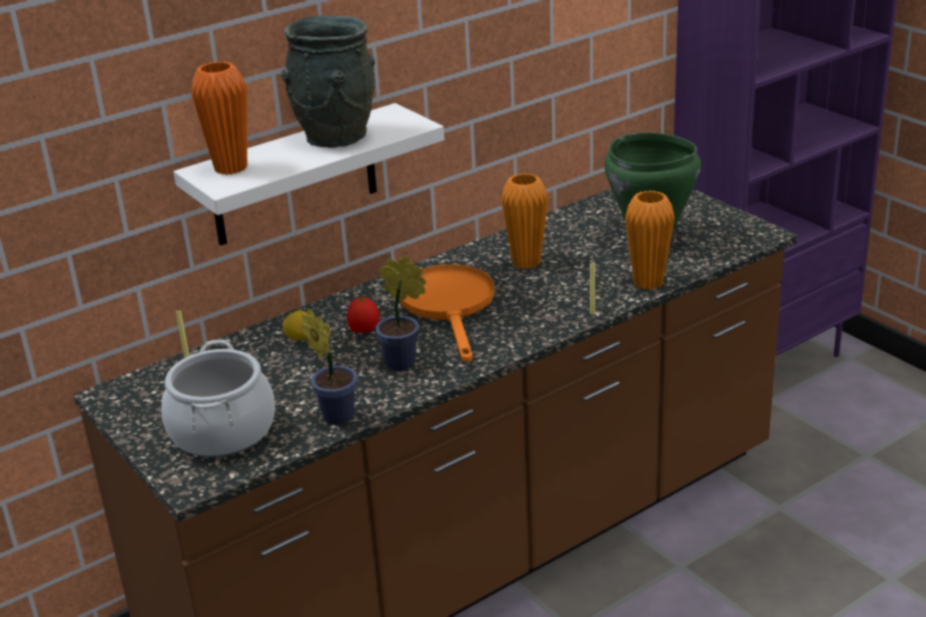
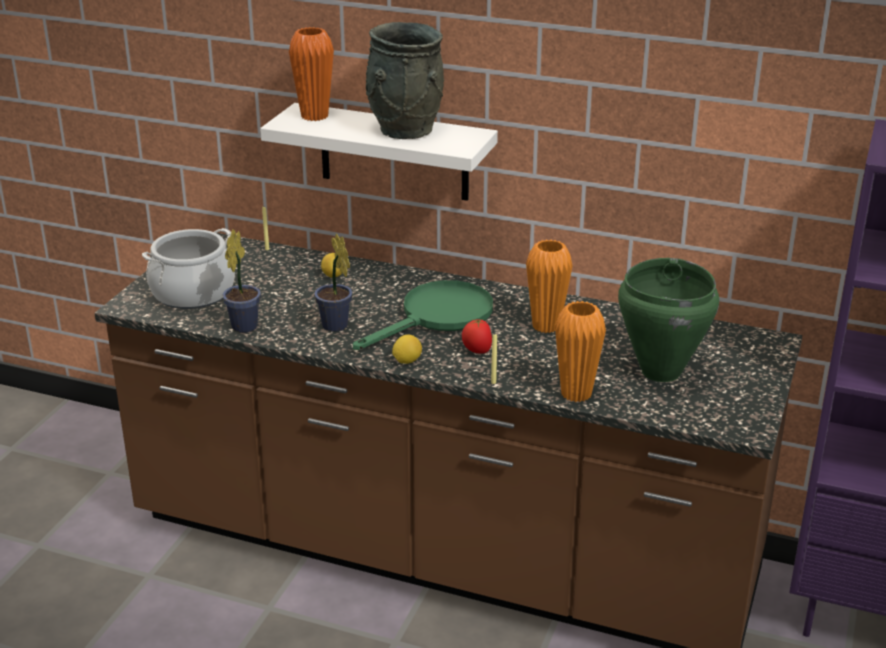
camera: 55 degrees right, 0 degrees up
(364, 331) = (367, 296): tomato -> tomato (476, 351)
(450, 306) = (438, 317): orange frying pan -> green frying pan
(511, 344) = (407, 361): none -> lemon

